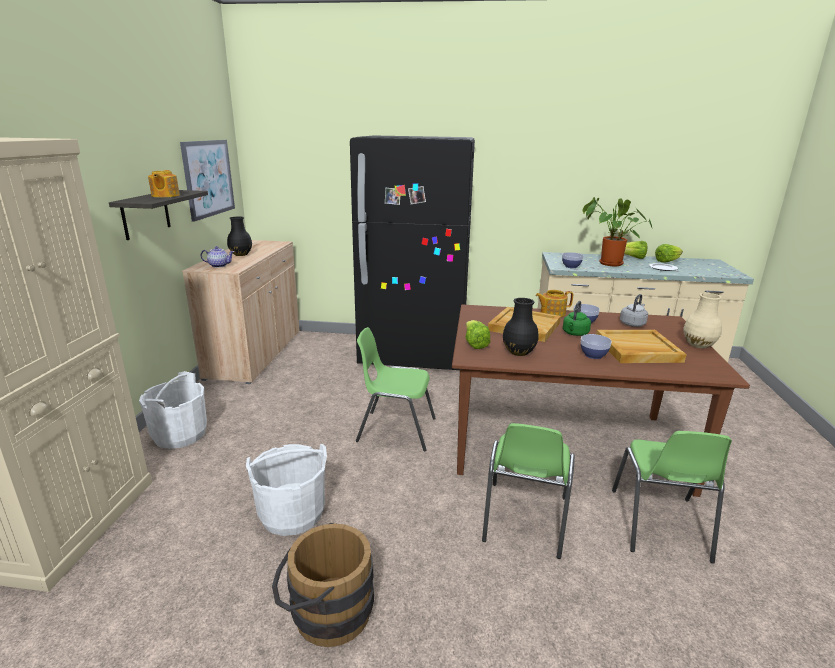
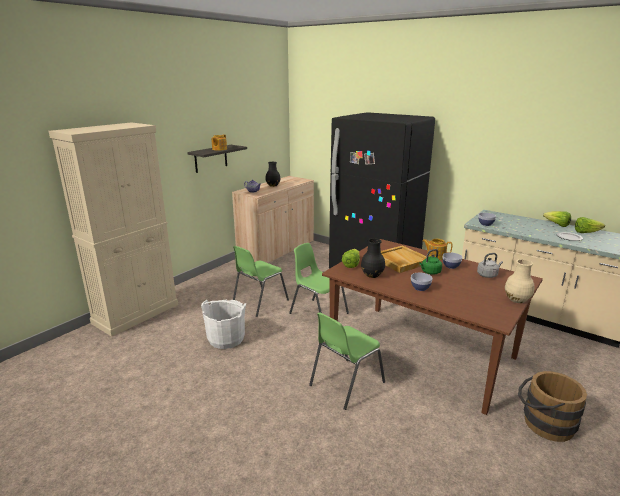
camera: 30 degrees right, 0 degrees up
(180, 435) = (206, 285): white bucket -> none
(208, 178) = (261, 137): picture -> none
(325, 613) = (204, 385): brown bucket -> brown bucket (543, 422)
(608, 264) = (523, 226): potted plant -> none
(637, 349) = (459, 292): beige tray -> none
(659, 525) = (432, 418): green chair -> green chair (259, 302)

